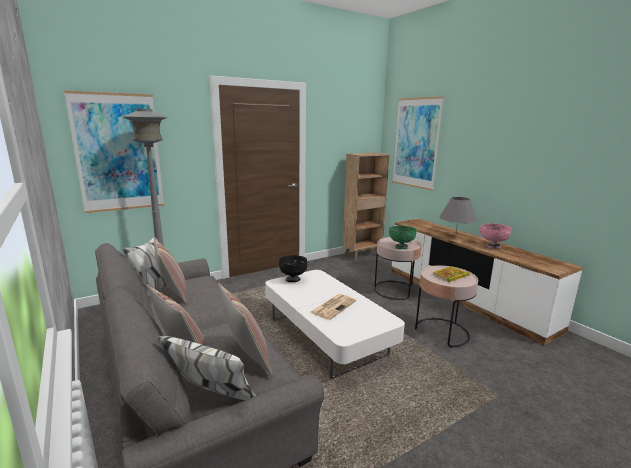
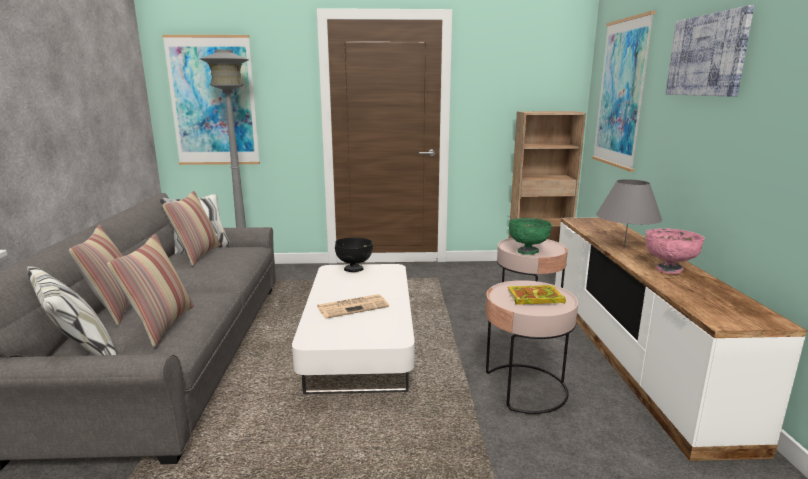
camera: 30 degrees right, 0 degrees up
(491, 126) = (707, 55): none -> picture

